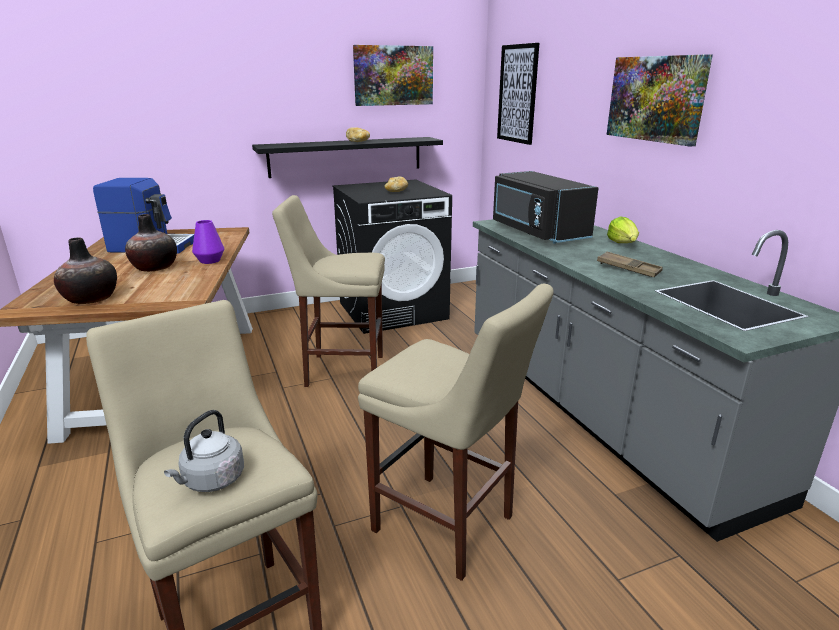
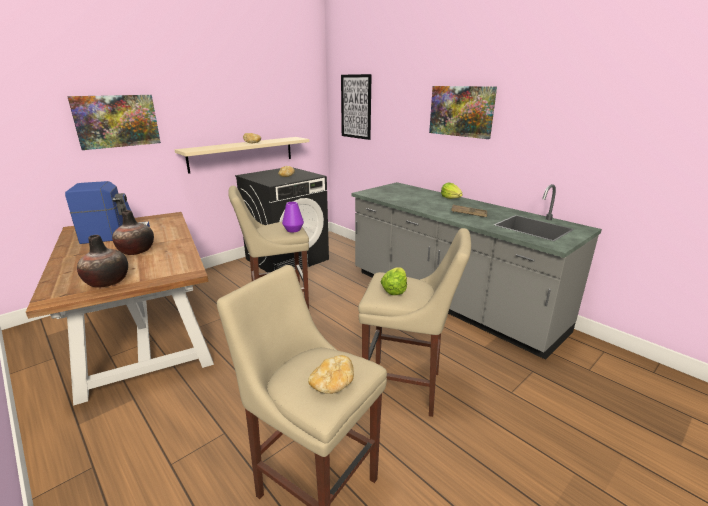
camera: 20 degrees left, 0 degrees up
(210, 261) = (177, 240): purple vase -> purple vase (293, 230)
(211, 481) = (332, 384): grey kettle -> bread
(346, 156) = (242, 154): black shelf -> beige shelf
(393, 75) = (270, 95): picture -> picture (117, 121)
(424, 367) = (394, 289): none -> lettuce
(536, 232) = (397, 196): black microwave -> none

